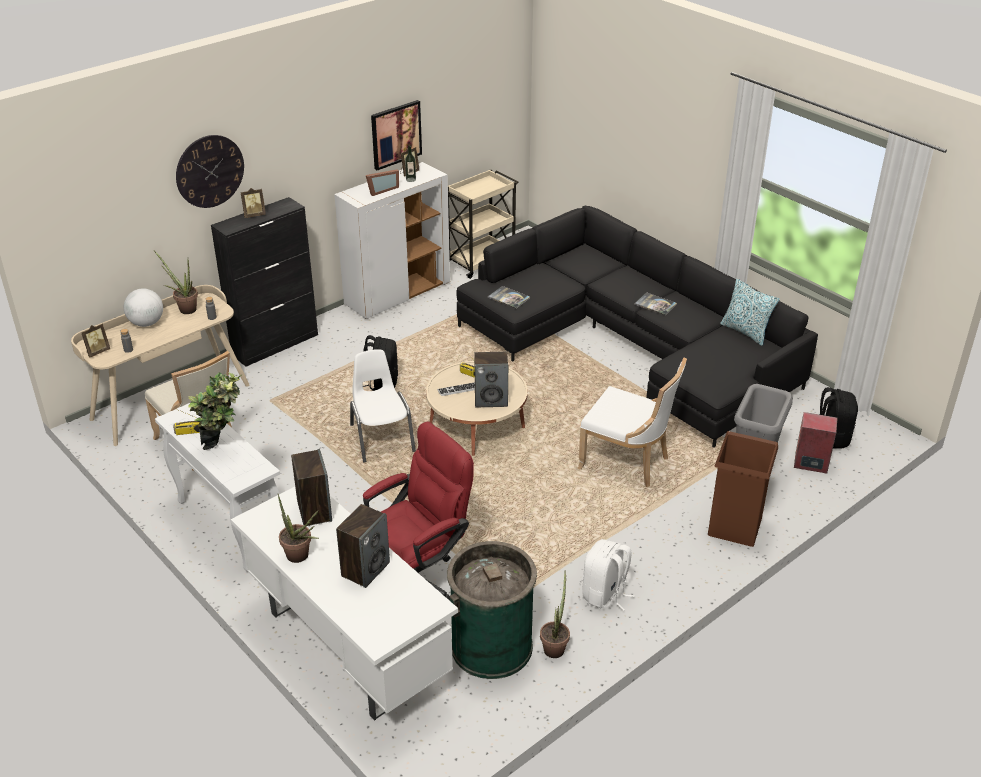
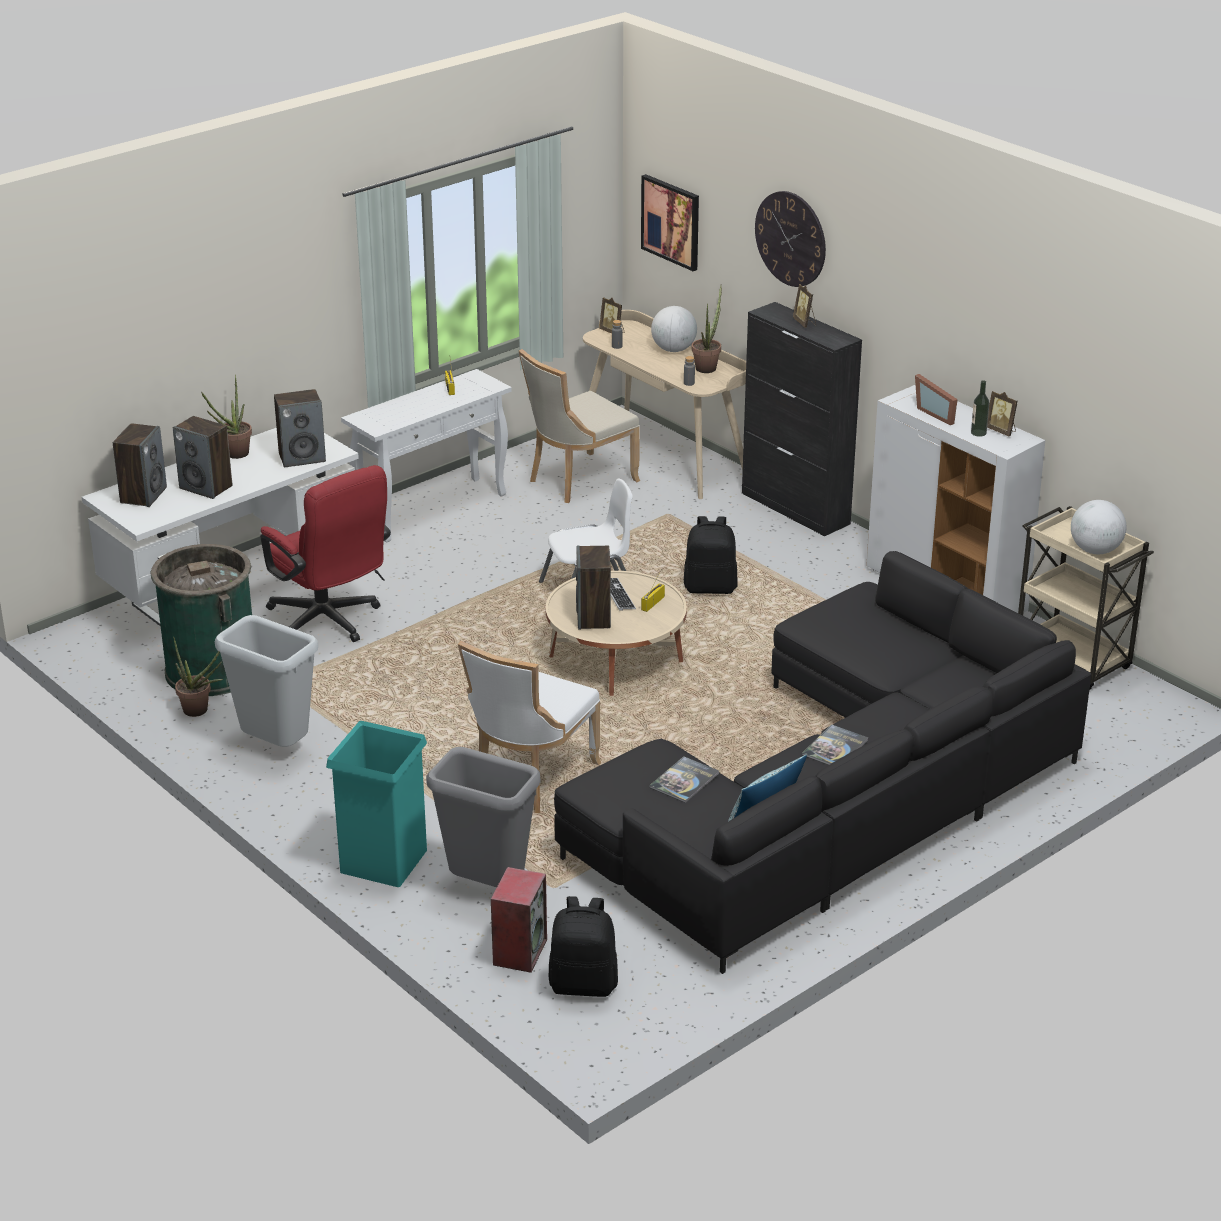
camera: 90 degrees right, 5 degrees down
(224, 448) = (419, 407): potted plant -> none
(376, 612) = (143, 495): none -> speaker
(395, 134) = (1017, 369): picture -> picture (671, 221)
(490, 187) = (1095, 550): none -> globe
(509, 298) = (834, 617): book -> book (684, 780)
(605, 594) = (274, 748): white backpack -> grey trash can
(734, 526) = (383, 860): brown trash can -> turquoise trash can

